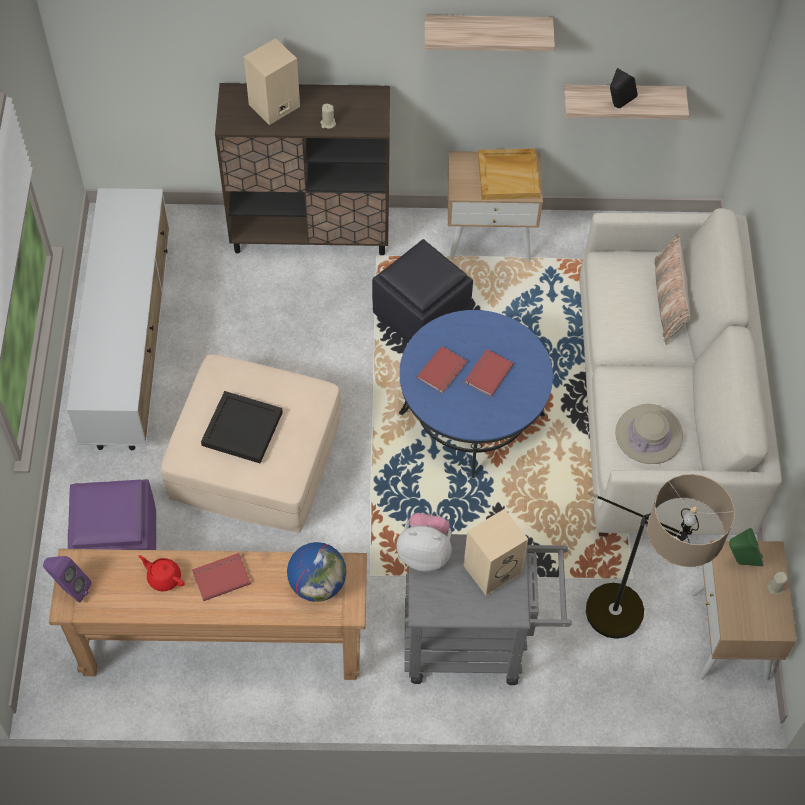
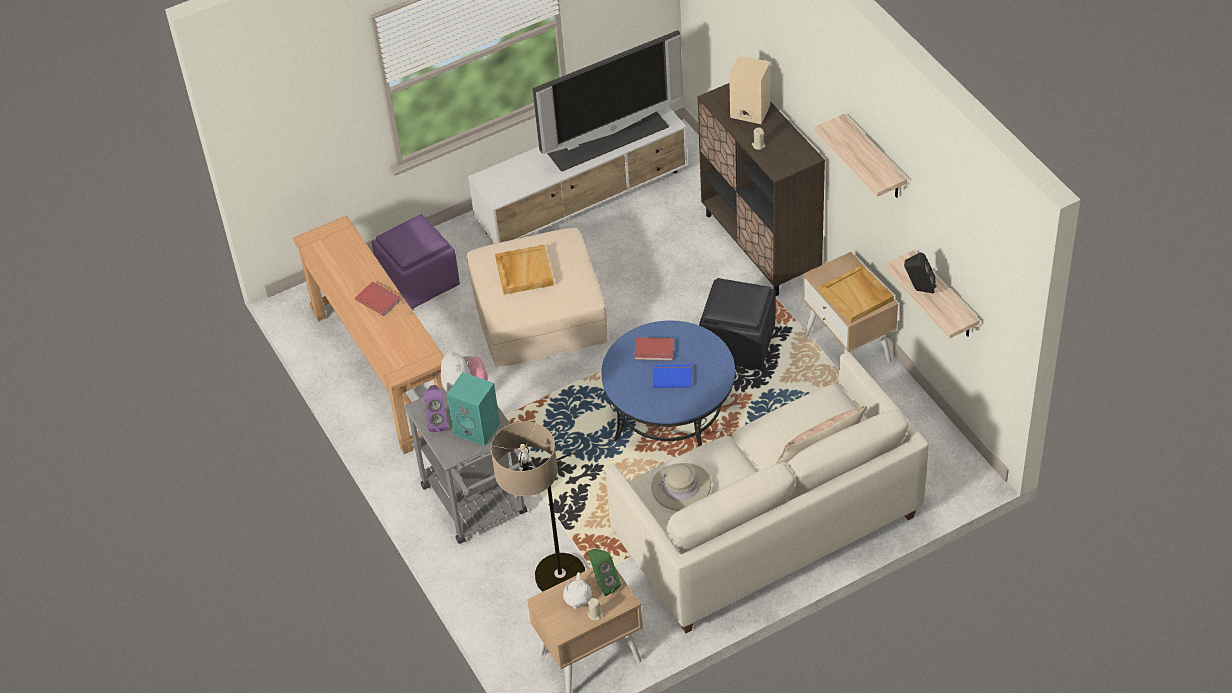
camera: 65 degrees right, 10 degrees down
(70, 589) = (321, 235): purple speaker -> purple speaker (438, 422)
(120, 260) = (606, 138): none -> television
(164, 577) = (359, 273): red teapot -> none
(241, 429) = (523, 271): black tray -> beige tray
(317, 584) = (406, 348): globe -> none
(487, 373) = (672, 376): red book -> blue book
(493, 568) = (478, 429): beige speaker -> turquoise speaker
(746, 593) = (577, 598): none -> white teapot

